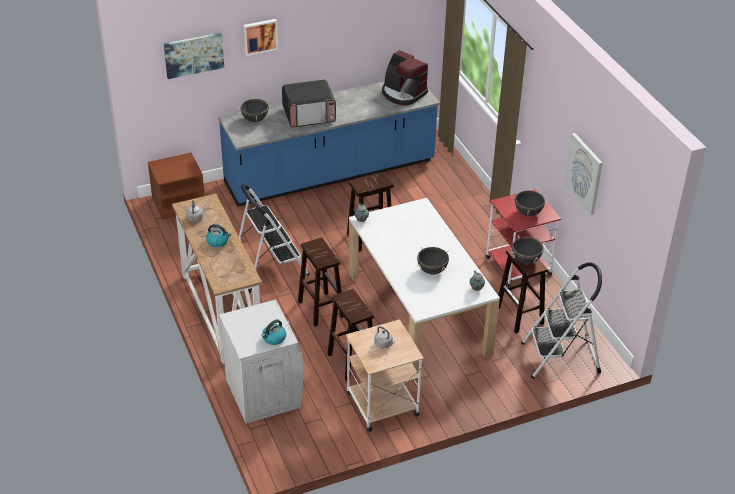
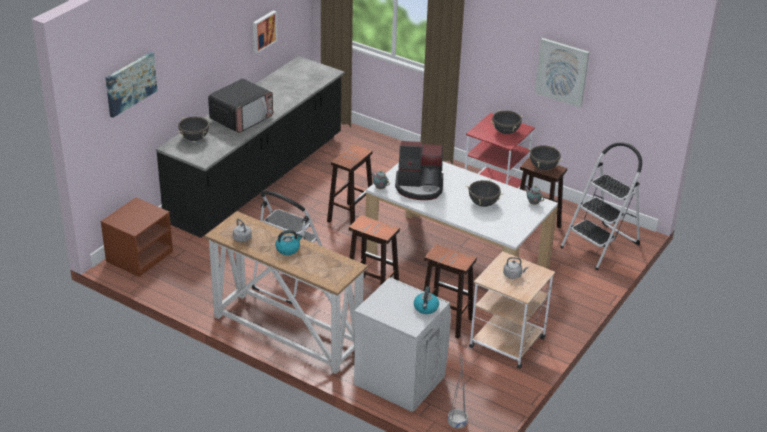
camera: 35 degrees left, 5 degrees down
(260, 36) = (181, 47): picture -> picture (263, 31)
(271, 449) = (457, 422): none -> grey planter
(330, 174) = (258, 178): blue counter -> black counter
(403, 93) = (304, 74): coffee machine -> coffee machine (419, 187)

